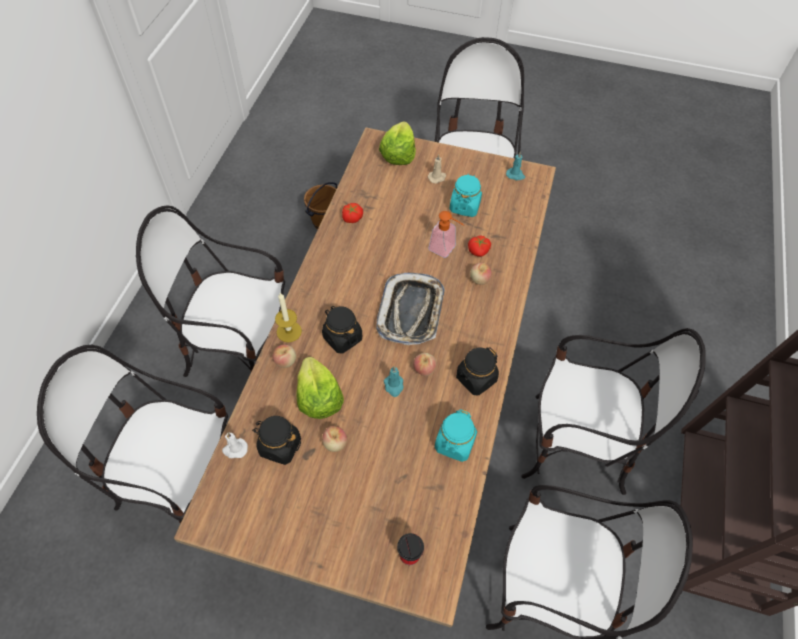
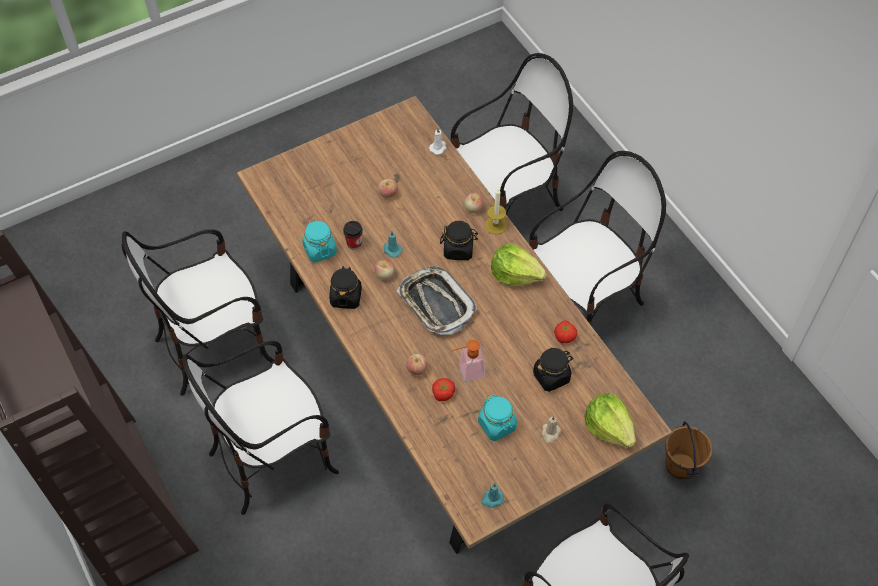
camera: 135 degrees right, 0 degrees up
(280, 446) = (416, 168): black jar -> black jar (551, 376)
(318, 398) = (427, 206): lettuce -> lettuce (515, 274)
(409, 555) = (288, 180): cup -> cup (354, 243)

